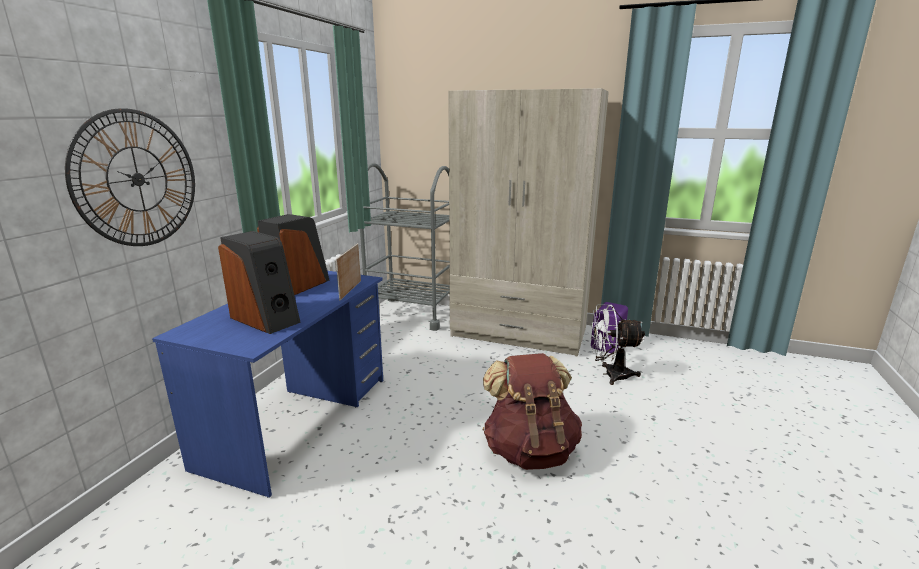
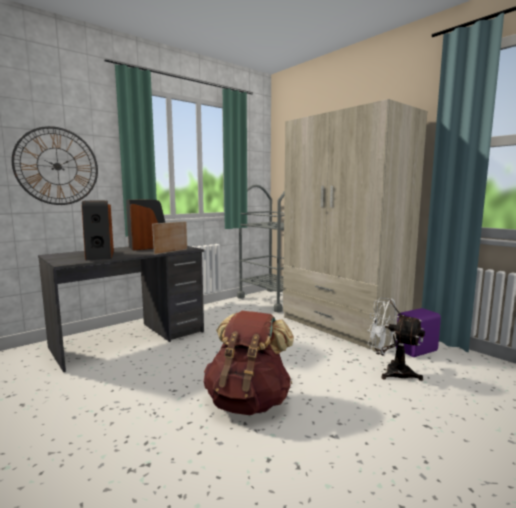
camera: 30 degrees right, 10 degrees down
(299, 420) = (130, 340): blue desk -> grey desk

